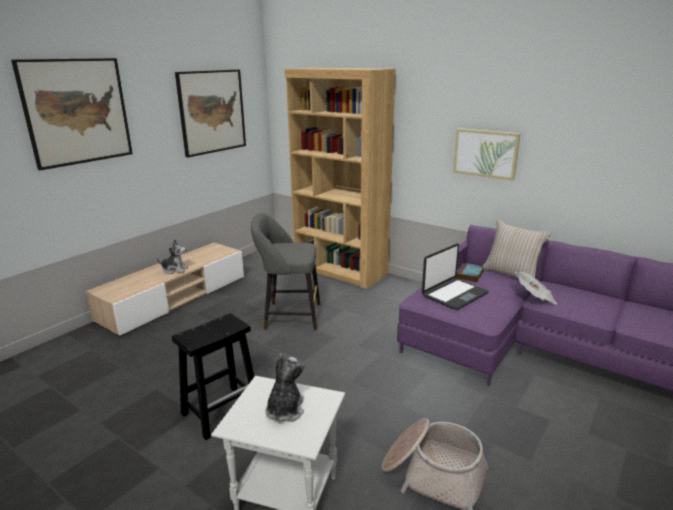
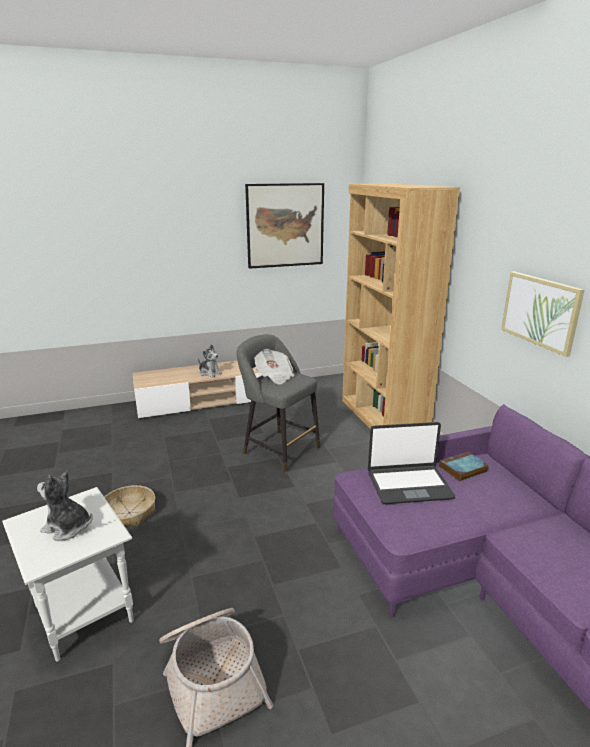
camera: 35 degrees right, 0 degrees up
(77, 112) = (141, 216): picture -> none
(222, 411) = (129, 513): black stool -> basket
(285, 410) = (68, 528): plush toy -> plush toy turned 120 degrees counterclockwise
(511, 275) = (524, 488): beige pillow -> none
(534, 298) = (512, 530): newspaper -> newspaper (274, 376)

